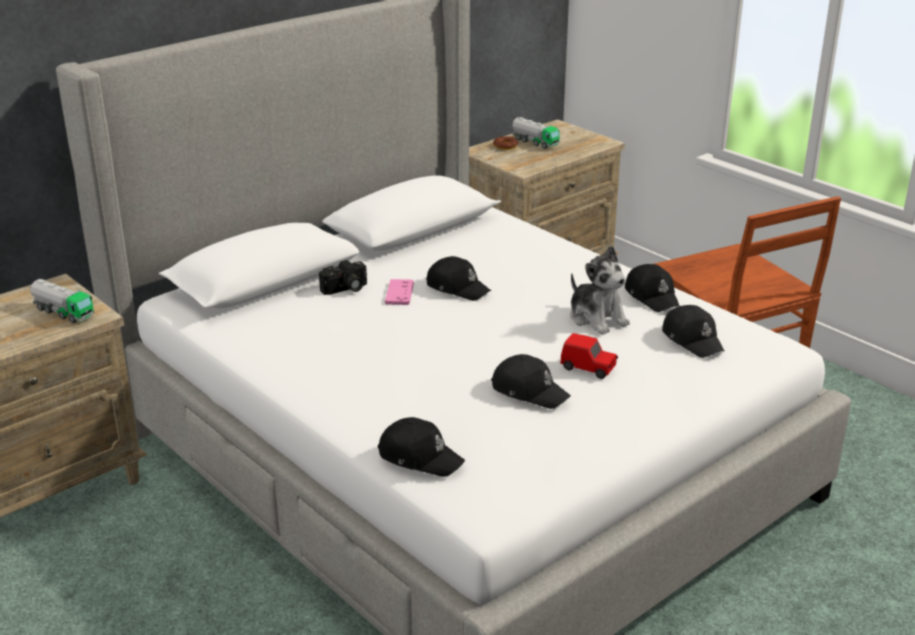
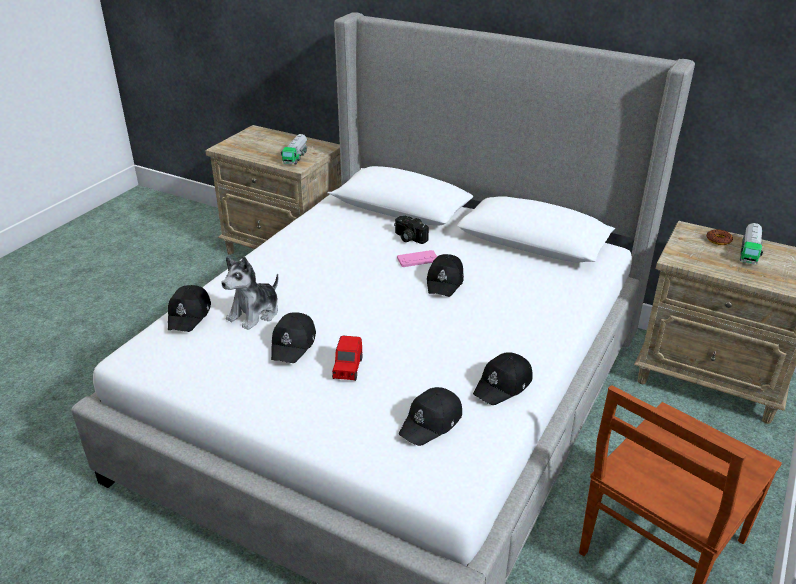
camera: 70 degrees right, 5 degrees up
(597, 318) = (438, 359): plush toy -> plush toy (255, 313)

